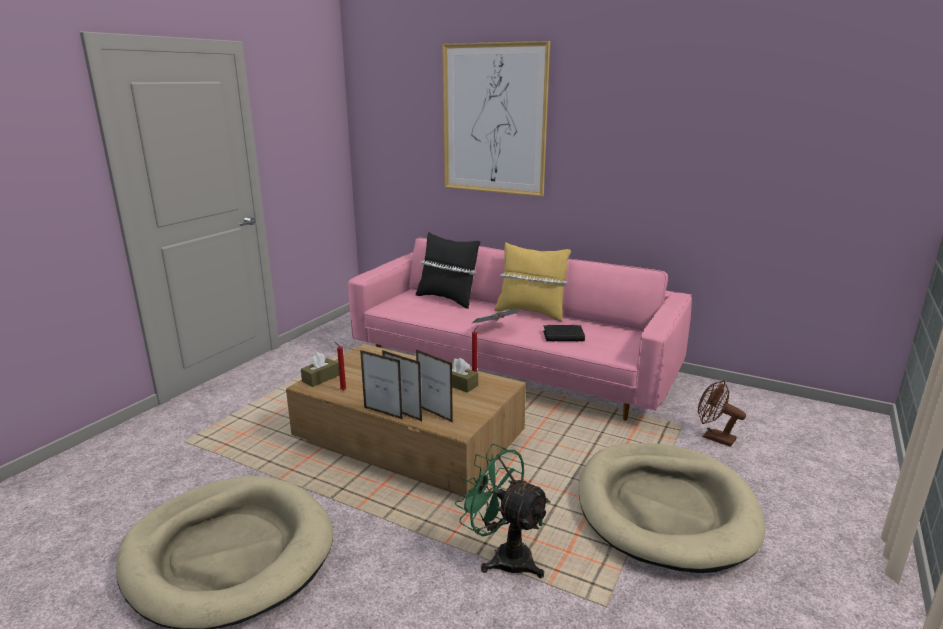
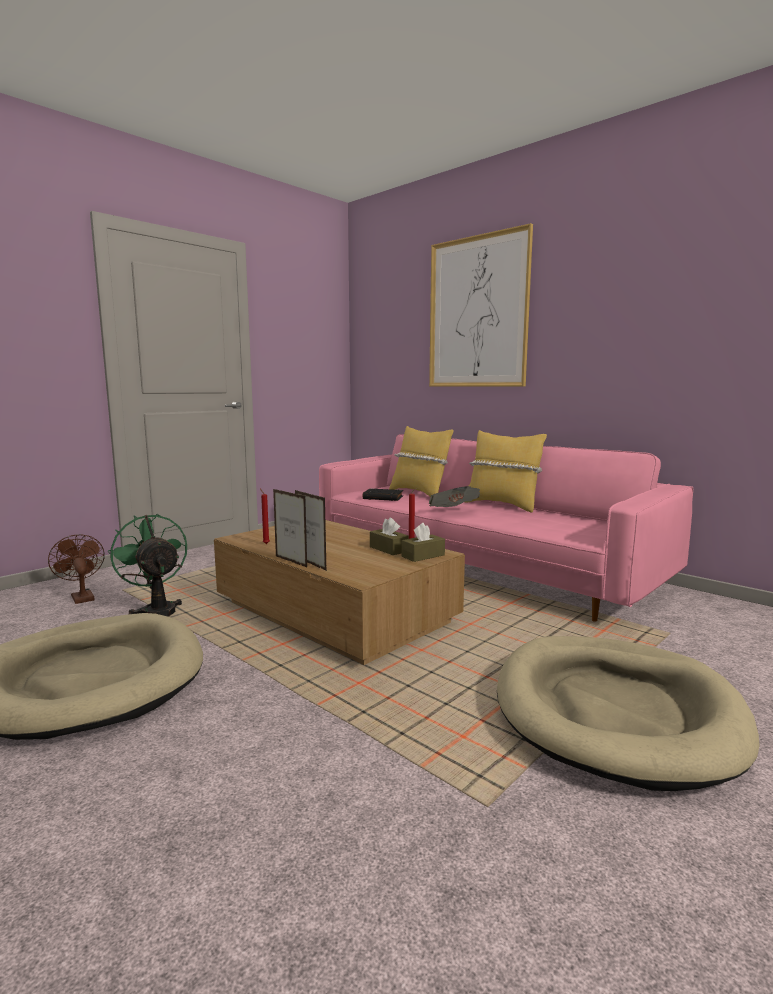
camera: 15 degrees right, 10 degrees down
(320, 378) = (252, 535): brown tissue box -> brown tissue box (423, 556)
(435, 414) = (344, 567): picture frame -> none
(447, 299) = (419, 493): black pillow -> yellow pillow
(504, 556) = (379, 728): green fan -> green fan (157, 611)
(564, 336) = (527, 521): black book -> black book (383, 498)
(713, 437) = (710, 649): brown fan -> brown fan (81, 597)

